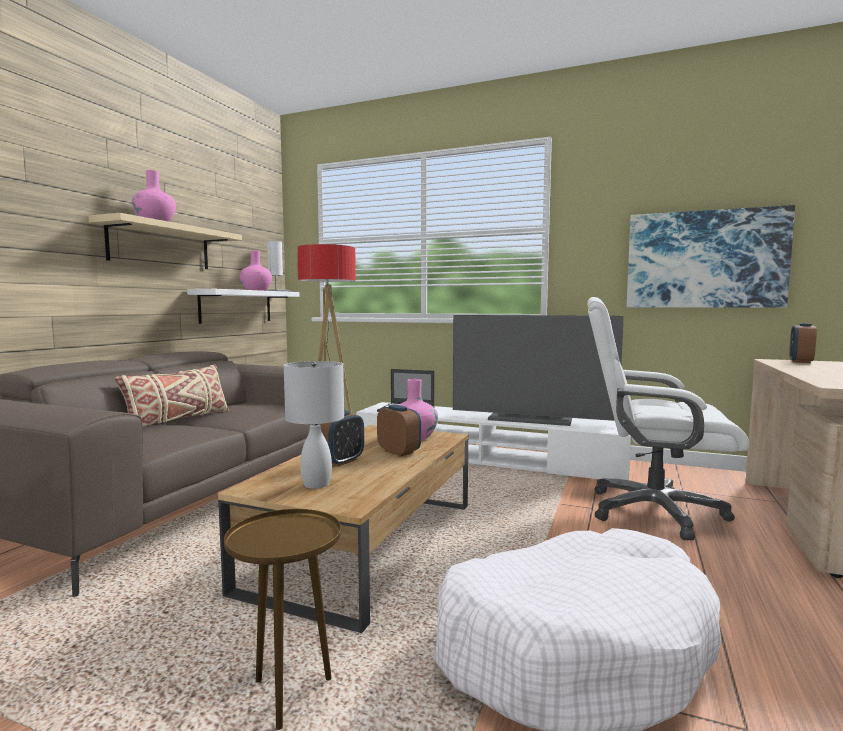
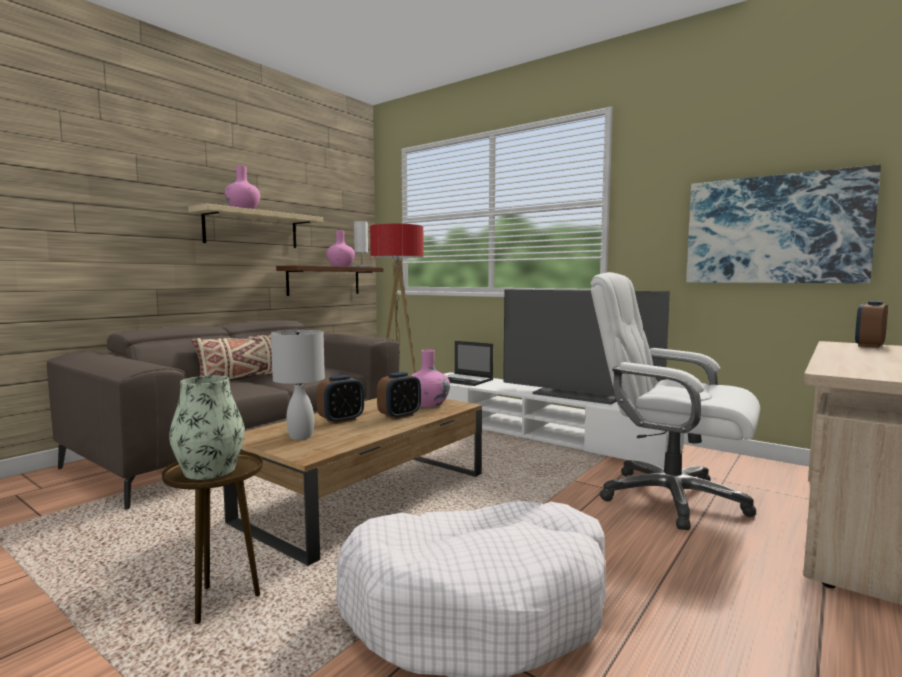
camera: 15 degrees right, 0 degrees up
(236, 306) = (324, 280): white shelf -> brown shelf
(282, 537) = (210, 471): none -> vase
(399, 452) = (399, 415): alarm clock -> alarm clock turned 75 degrees clockwise

